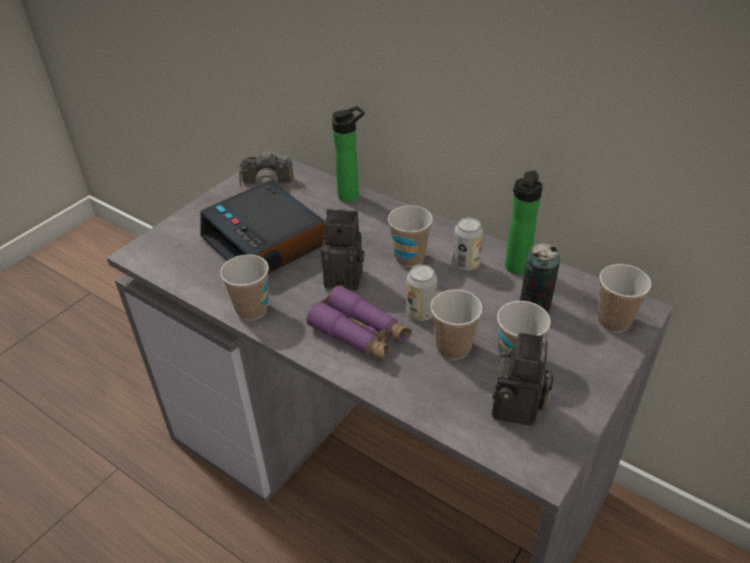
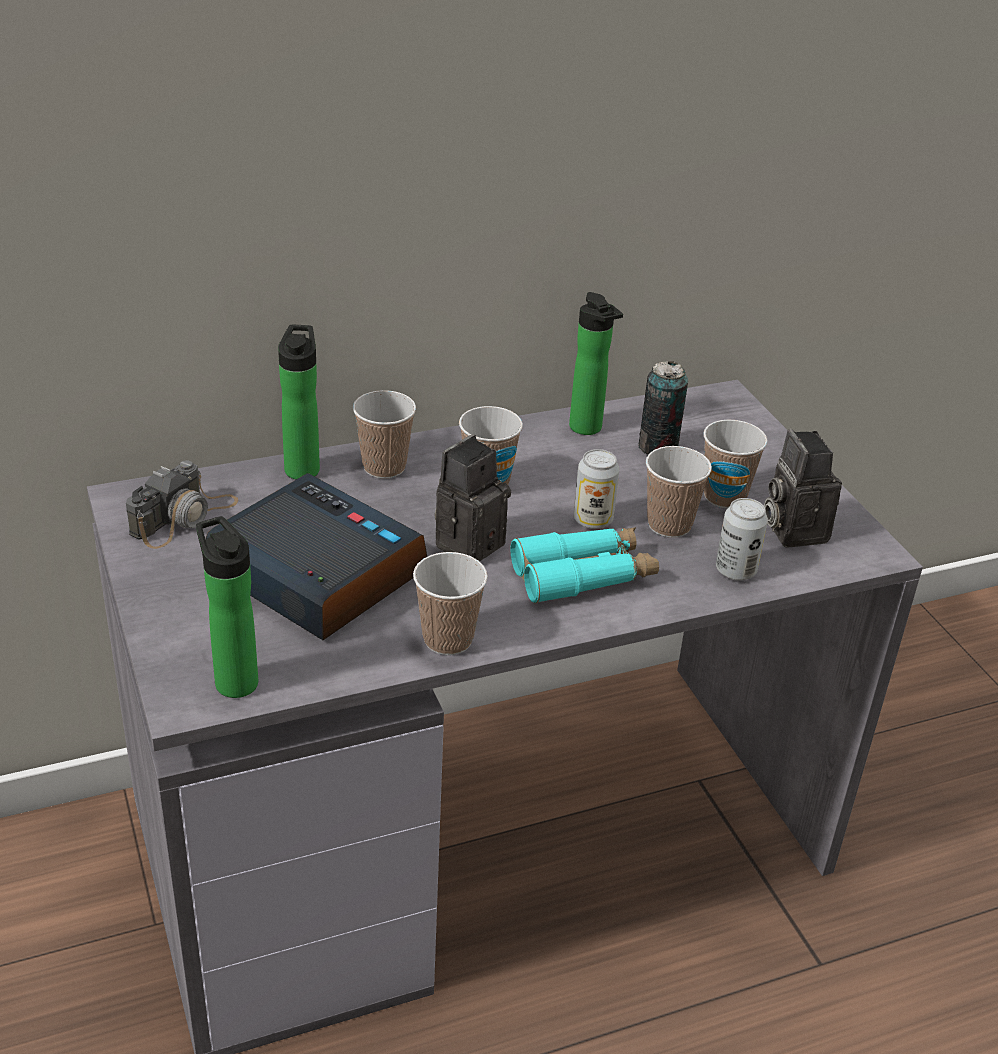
camera: 60 degrees left, 5 degrees down
(163, 258) = (233, 679): none -> bottle
(267, 241) = (316, 573): alarm clock -> alarm clock turned 135 degrees counterclockwise
(360, 334) = (583, 575): purple binoculars -> turquoise binoculars
(466, 264) = (544, 454): can -> can (735, 570)
(518, 409) = (791, 529): camera -> camera turned 150 degrees counterclockwise
(613, 321) = (725, 418): cup -> cup (384, 467)

